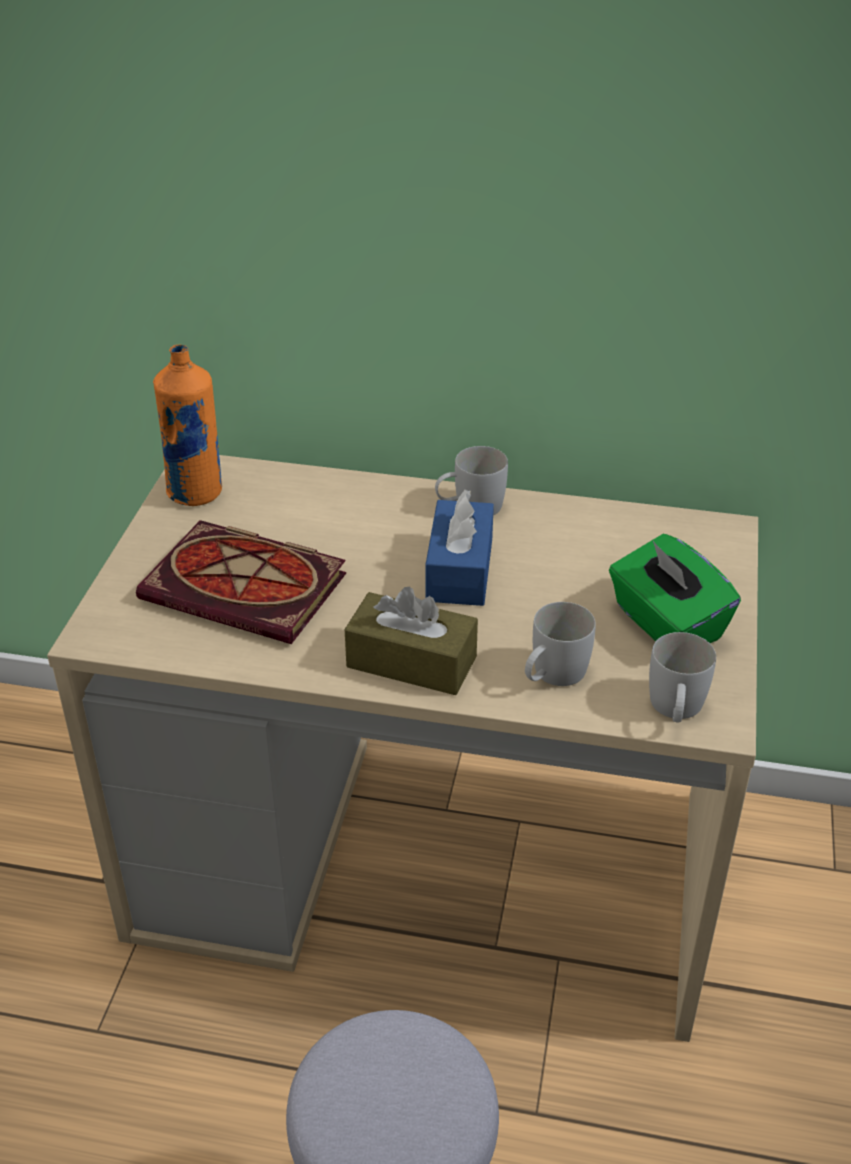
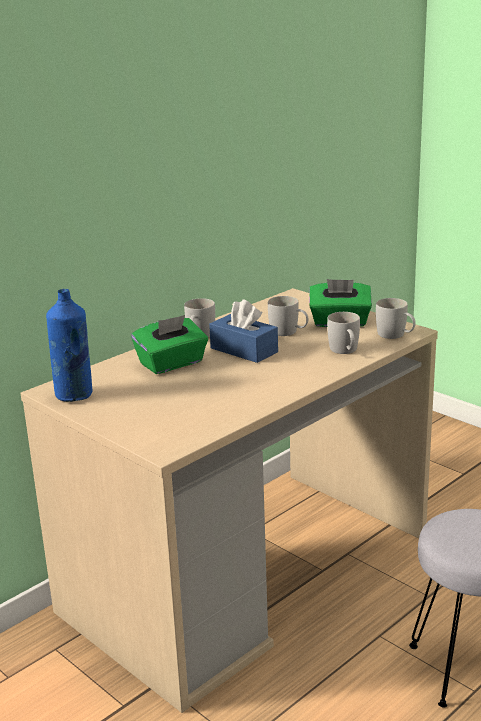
camera: 55 degrees left, 15 degrees down
(196, 493) = (75, 395): orange bottle -> blue bottle
(250, 587) = (184, 400): book -> none
(355, 526) = (172, 364): none -> green tissue box
(411, 662) = (297, 376): brown tissue box -> none
(568, 586) = (288, 332): none -> white mug

